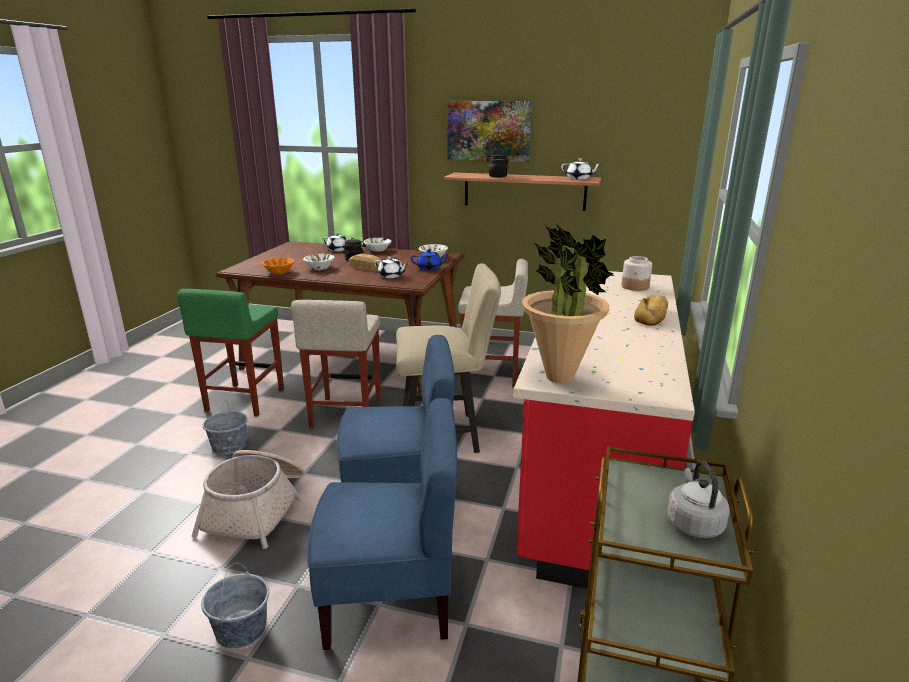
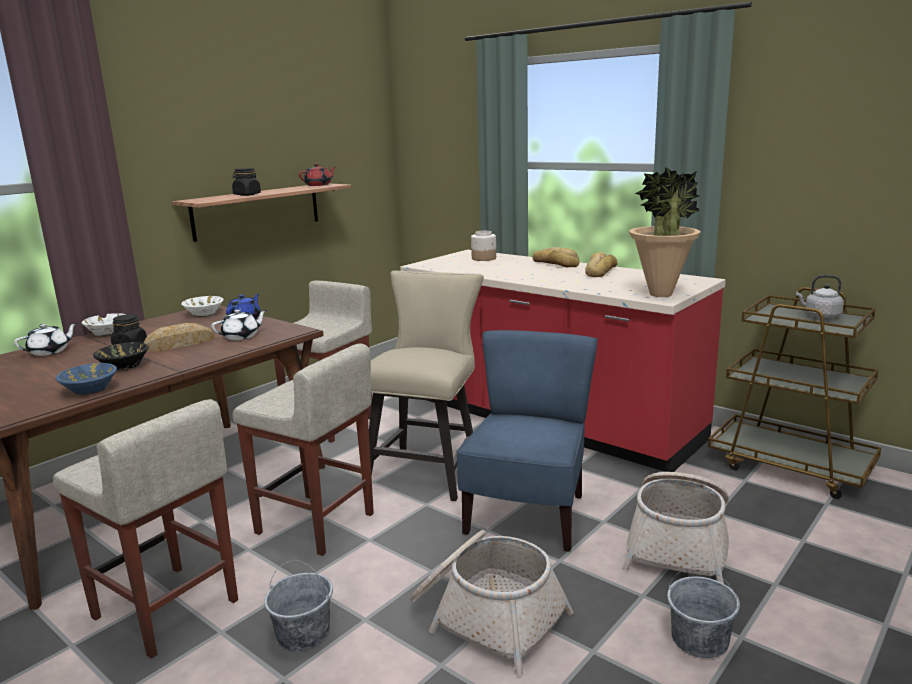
camera: 65 degrees left, 5 degrees down
(244, 400) = (166, 610): green stool -> beige stool
(279, 272) = (90, 390): orange bowl -> blue bowl
(319, 268) = (123, 366): white bowl -> black bowl
(390, 600) = (679, 543): blue chair -> basket
(489, 131) = (207, 142): picture -> none
(579, 178) = (319, 185): white teapot -> red teapot
(639, 338) = (599, 272): none -> bread

